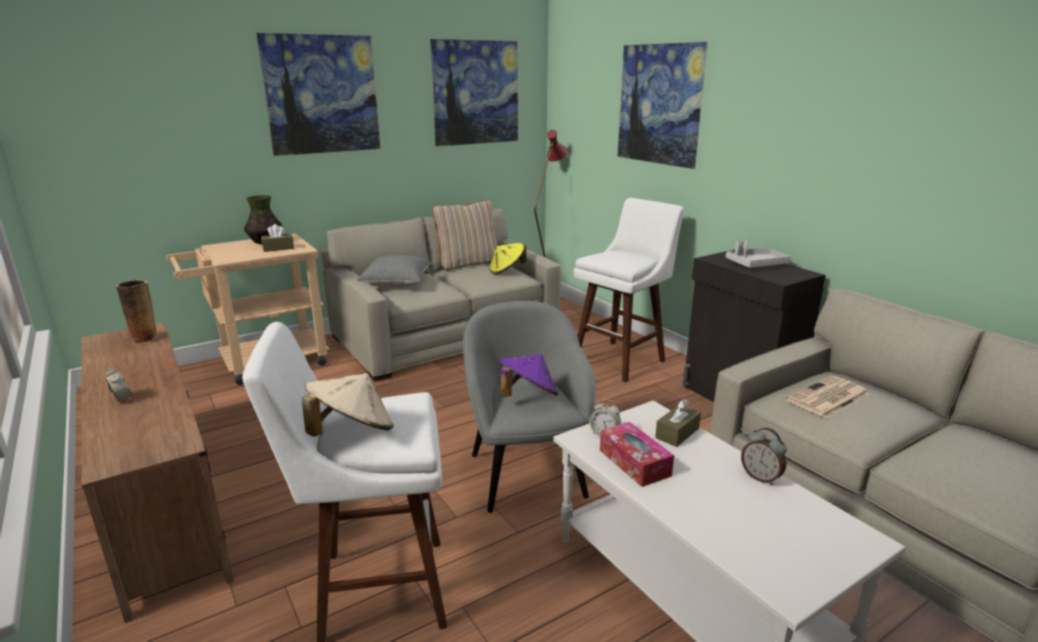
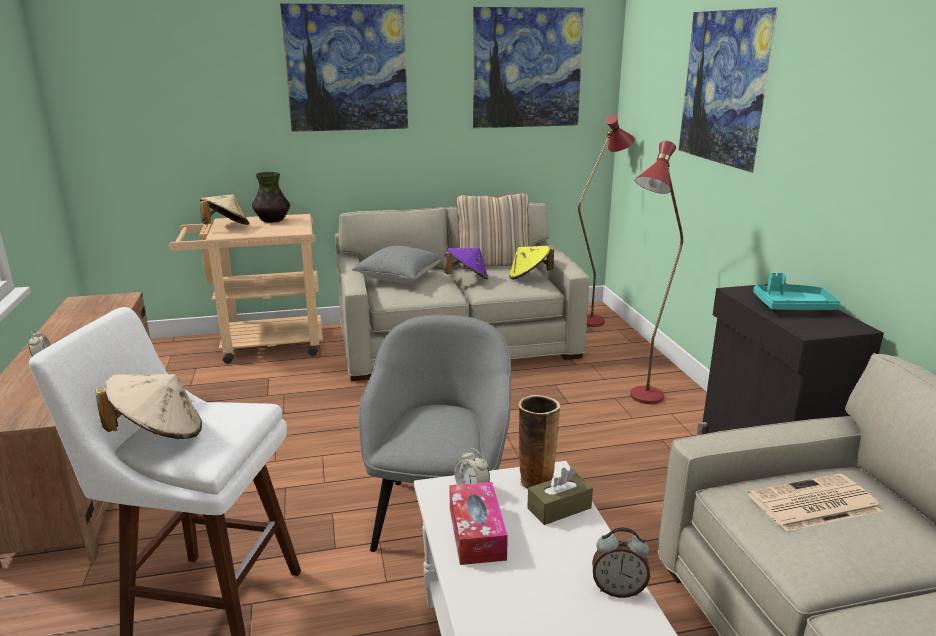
camera: 20 degrees right, 0 degrees up
(144, 339) = (112, 306): vase -> vase (535, 481)
(224, 252) = (226, 227): none -> beige hat
(278, 248) = (277, 228): brown tissue box -> none
(527, 396) = (431, 428): purple hat -> purple hat (467, 279)
(622, 359) = (642, 401): white stool -> red floor lamp
(756, 265) = (793, 307): grey tray -> turquoise tray
(761, 477) = (618, 590): alarm clock -> alarm clock turned 60 degrees counterclockwise

